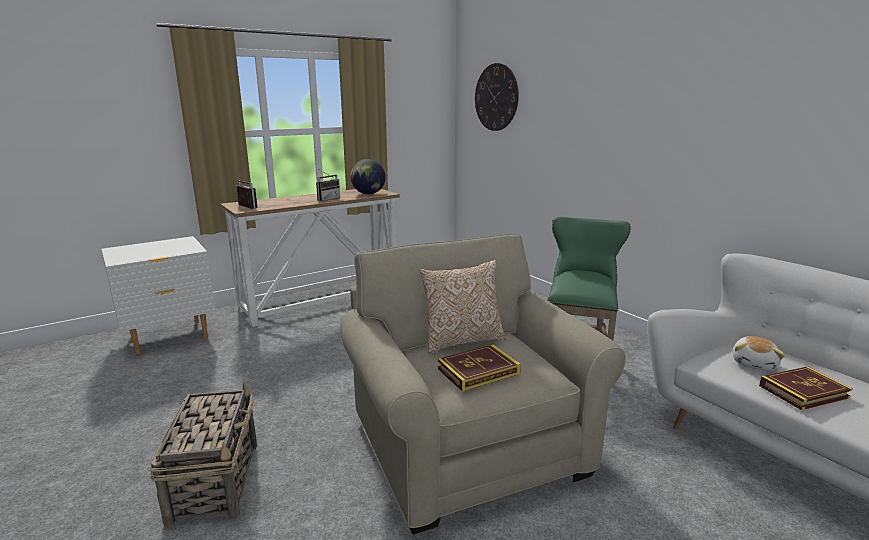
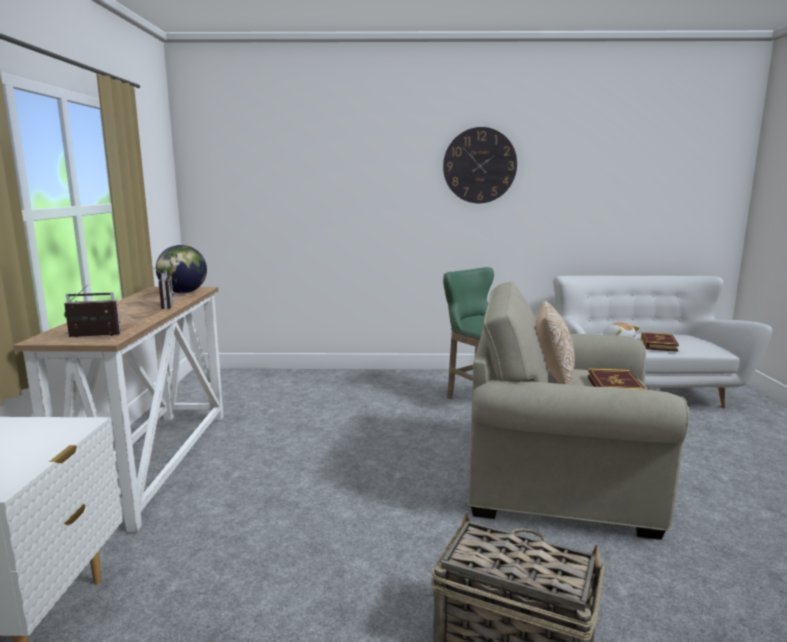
camera: 55 degrees left, 5 degrees down
(496, 97) = (254, 166): wall clock -> wall clock (479, 165)

